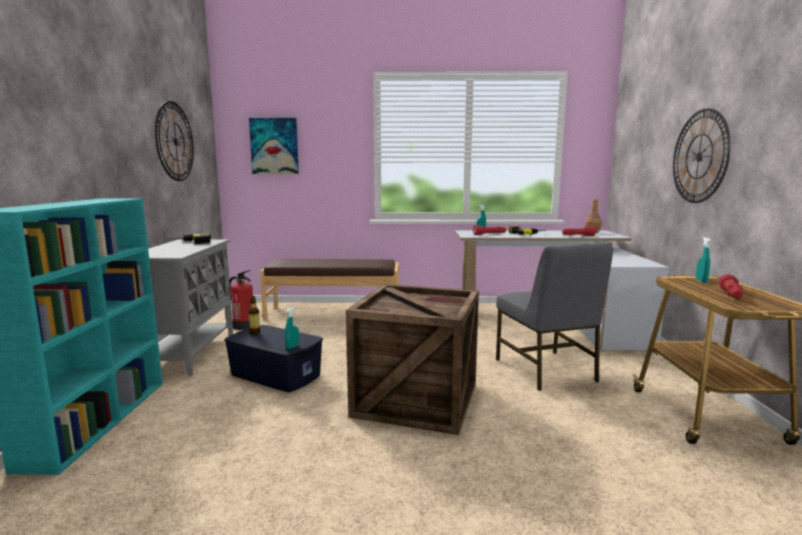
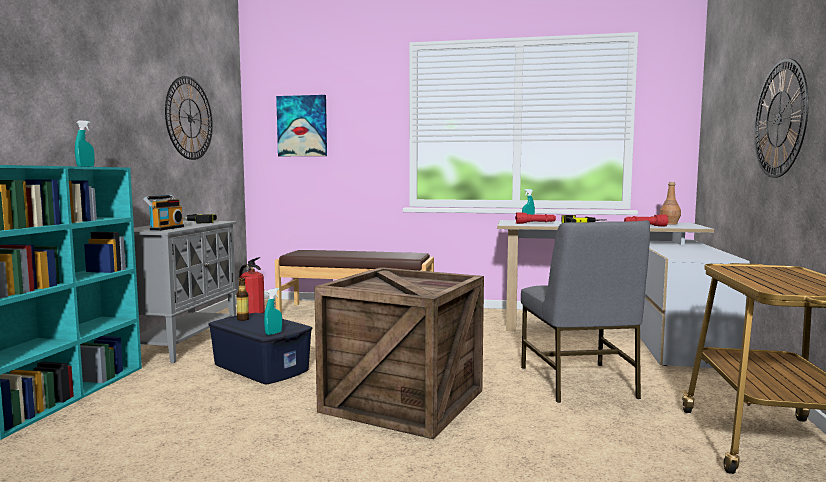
camera: 10 degrees right, 5 degrees down
(173, 252) = (165, 228): none -> radio
(701, 281) = (763, 269): turquoise spray bottle -> turquoise spray bottle (85, 167)
(731, 295) = (786, 282): red flashlight -> none

